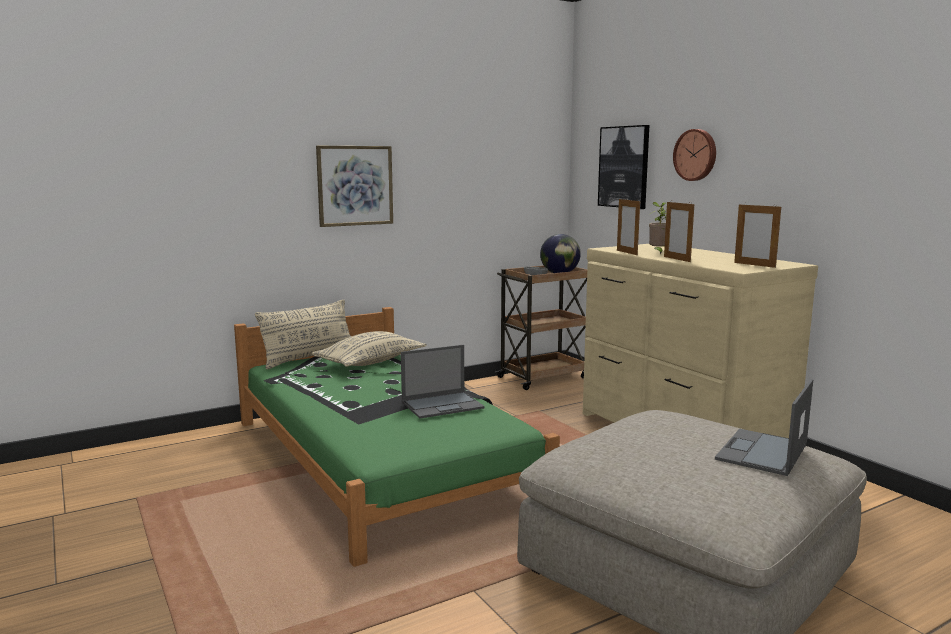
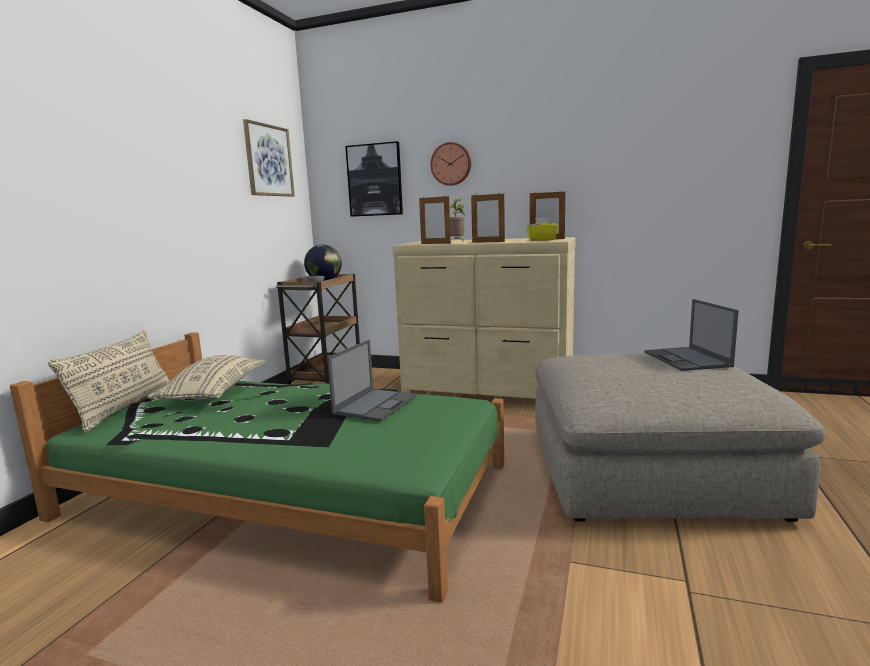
camera: 40 degrees left, 0 degrees up
(355, 185) = (135, 192): picture -> picture (268, 160)
(735, 266) = (541, 240): none -> yellow tissue box

